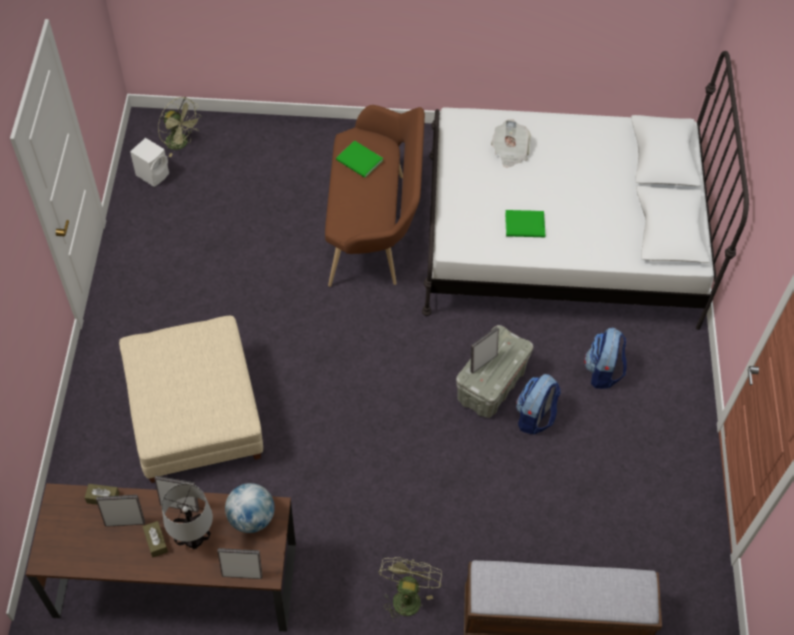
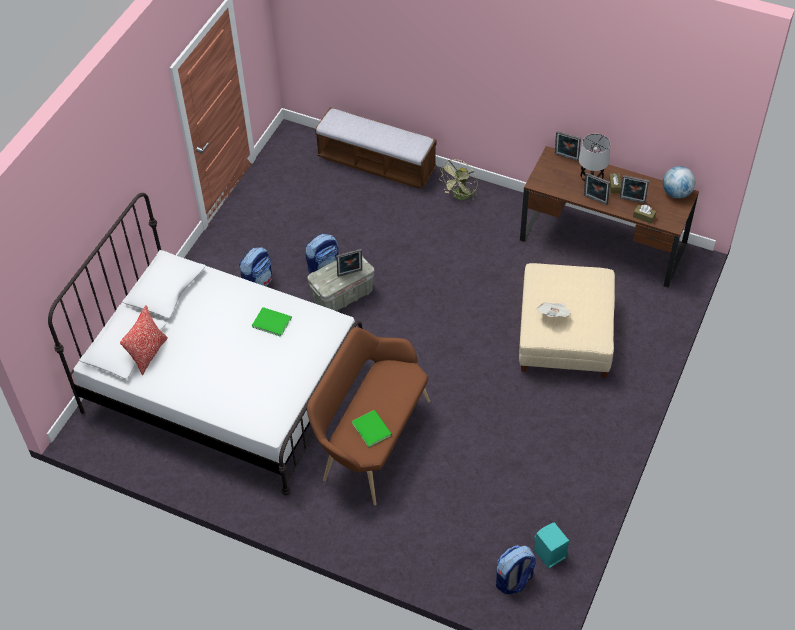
camera: 155 degrees left, 5 degrees down
(153, 174) = (548, 554): white speaker -> turquoise speaker
(181, 143) = (514, 580): green fan -> backpack
(251, 518) = (552, 182): globe -> globe (676, 193)
(510, 151) = (245, 385): newspaper -> newspaper (553, 315)
(632, 154) = (148, 354): none -> pillow

